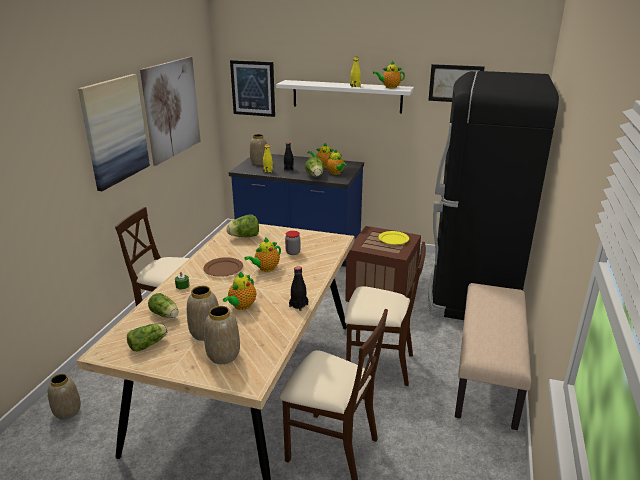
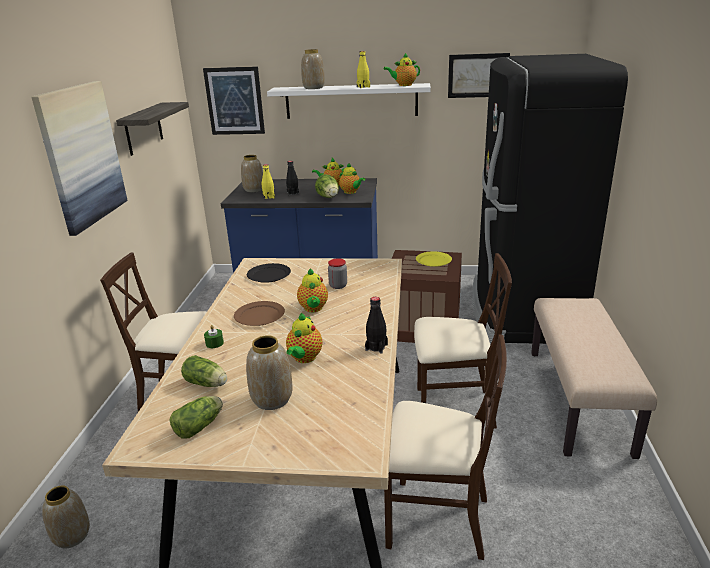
camera: 10 degrees left, 0 degrees up
(172, 109) = (143, 128): picture -> shelf
(223, 356) = (309, 426): vase -> vase (313, 88)
(244, 237) = (269, 275): lettuce -> black plate
(265, 269) = (313, 309): teapot -> teapot turned 45 degrees counterclockwise

